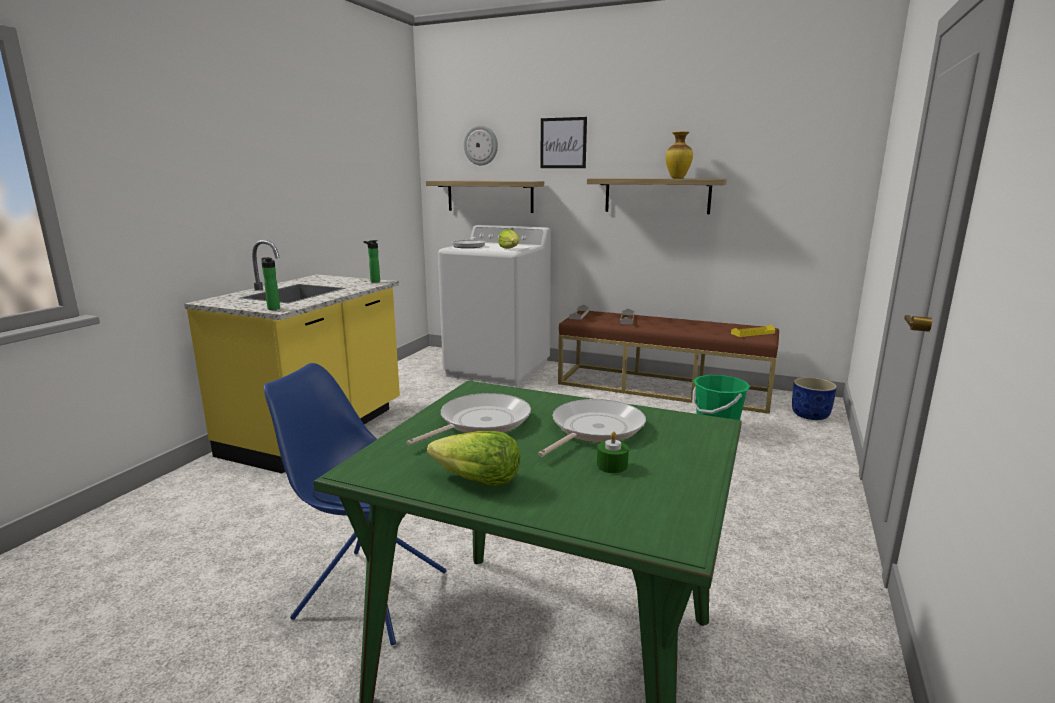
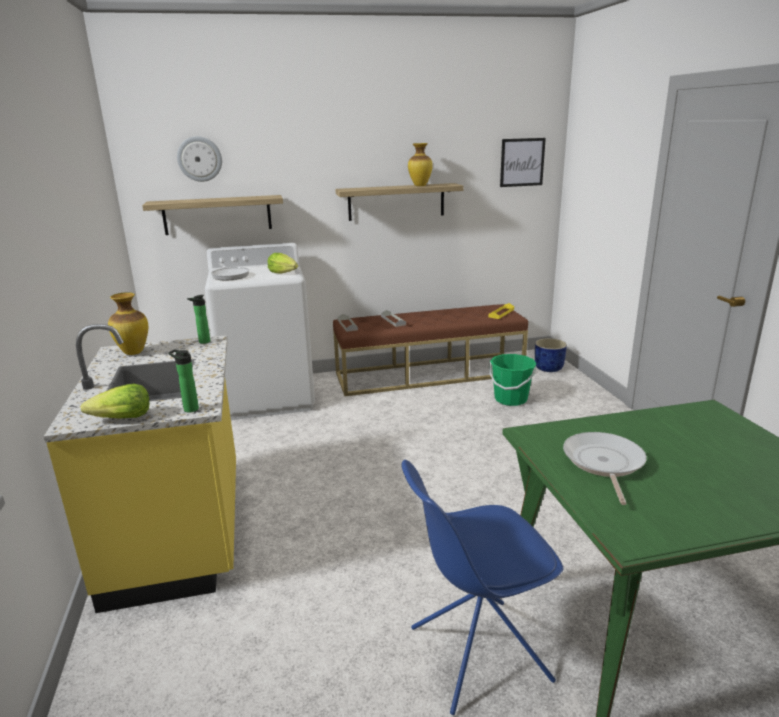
camera: 35 degrees left, 5 degrees up
(323, 279) = (133, 353): none -> vase
(476, 480) = (708, 511): lettuce -> lettuce (122, 419)
(563, 143) = (298, 154): picture -> picture (522, 162)
(594, 429) = (672, 439): frying pan -> none
(612, 465) = (738, 463): green candle -> none

